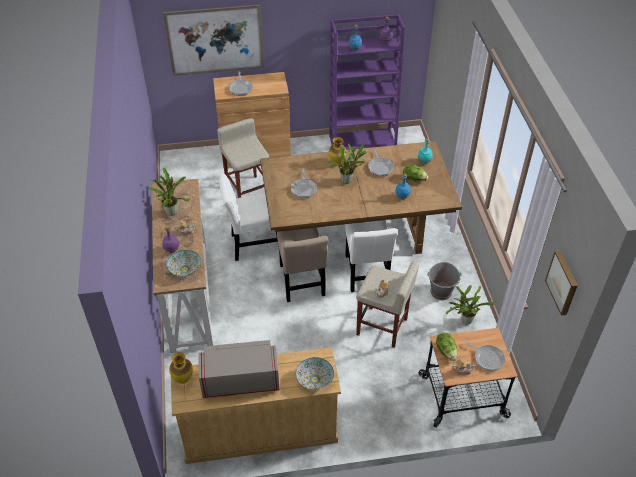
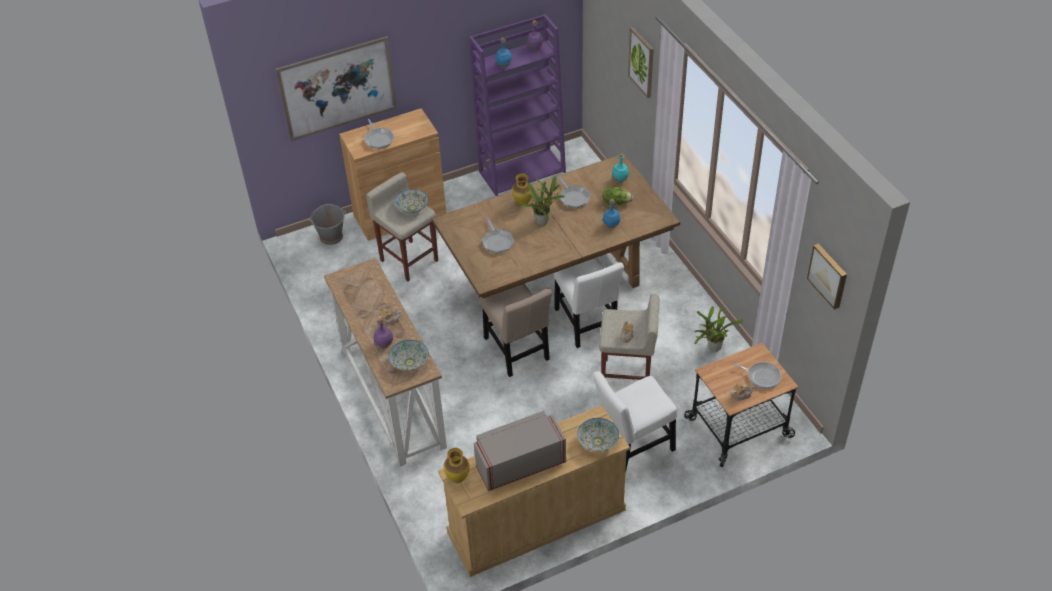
camera: 15 degrees left, 0 degrees up
(172, 211) = (363, 301): potted plant -> none
(252, 148) = (412, 208): none -> bowl
(253, 245) = (443, 322): white chair -> white chair (632, 448)
(441, 292) = (676, 323): grey bucket -> grey bucket (331, 237)
(446, 351) = (717, 380): lettuce -> none
(462, 65) = (642, 62): none -> picture

